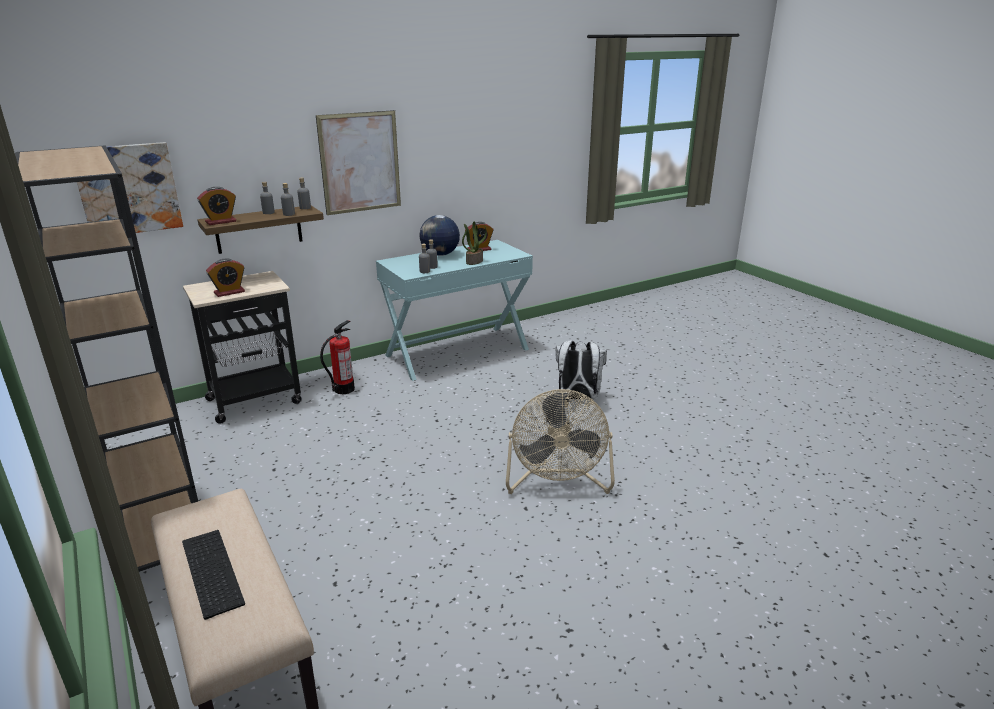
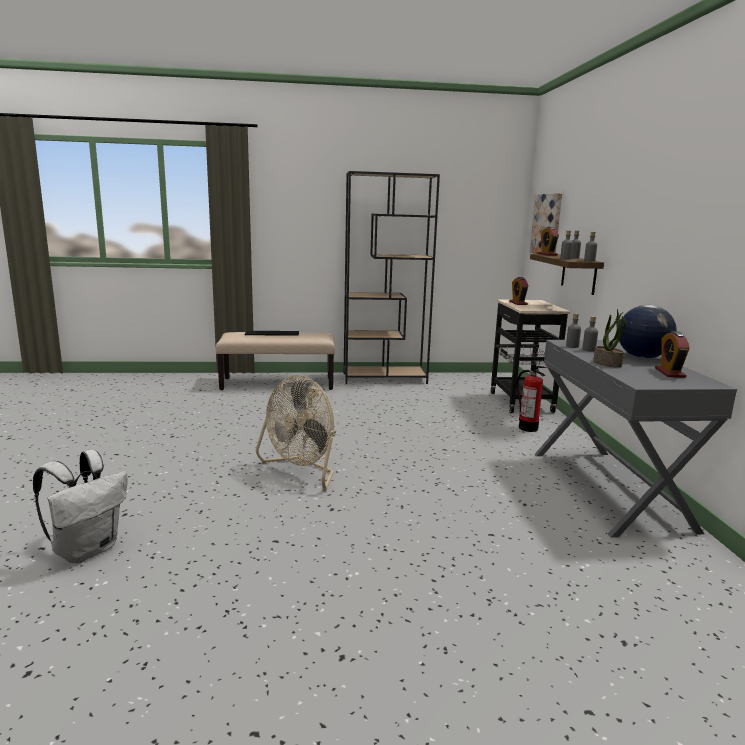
camera: 115 degrees right, 10 degrees down
(360, 162) = (639, 227): picture -> none
(457, 352) = (609, 488): turquoise desk -> grey desk
(553, 480) = (303, 469): beige fan -> beige fan turned 75 degrees counterclockwise
(577, 398) = (439, 526): white backpack -> white backpack (87, 549)

